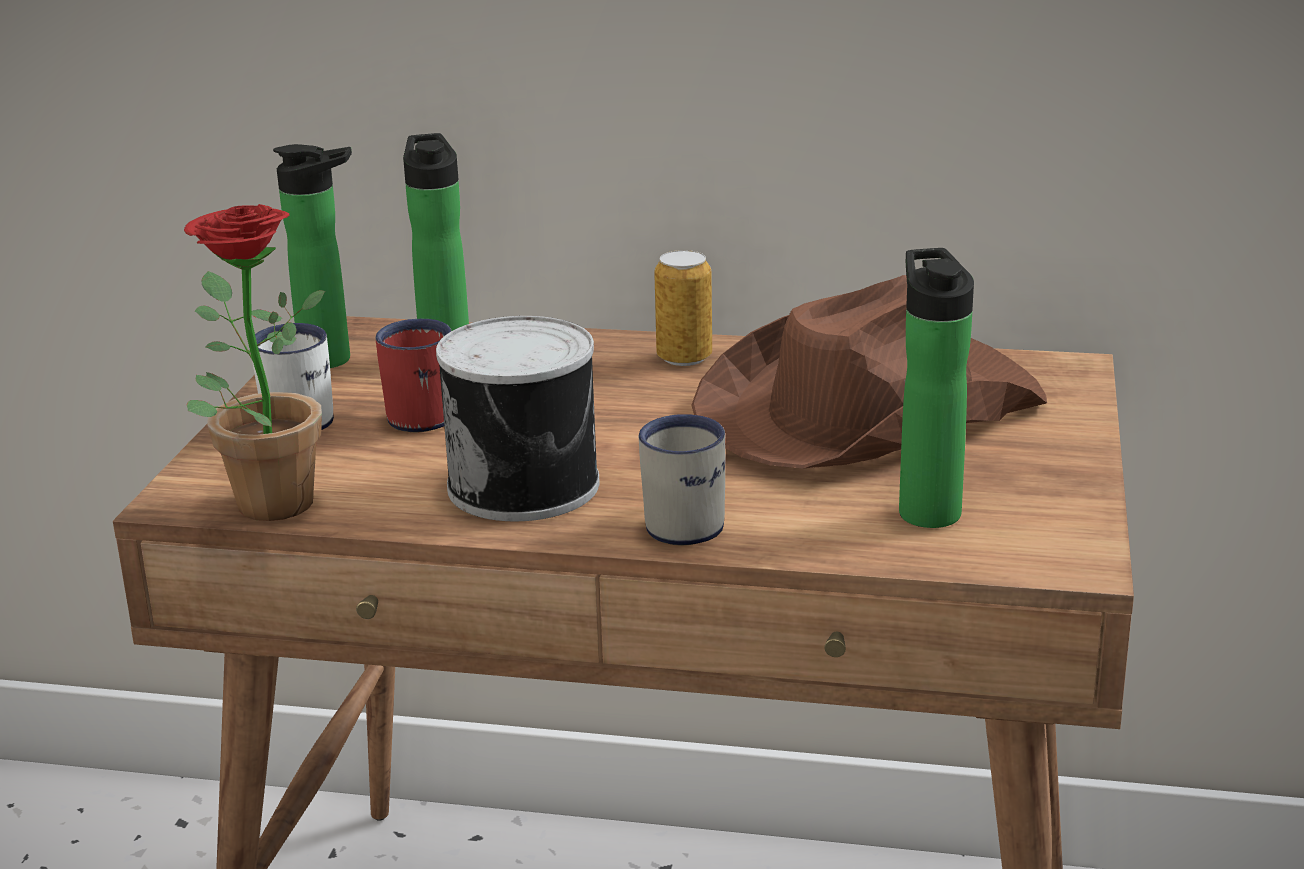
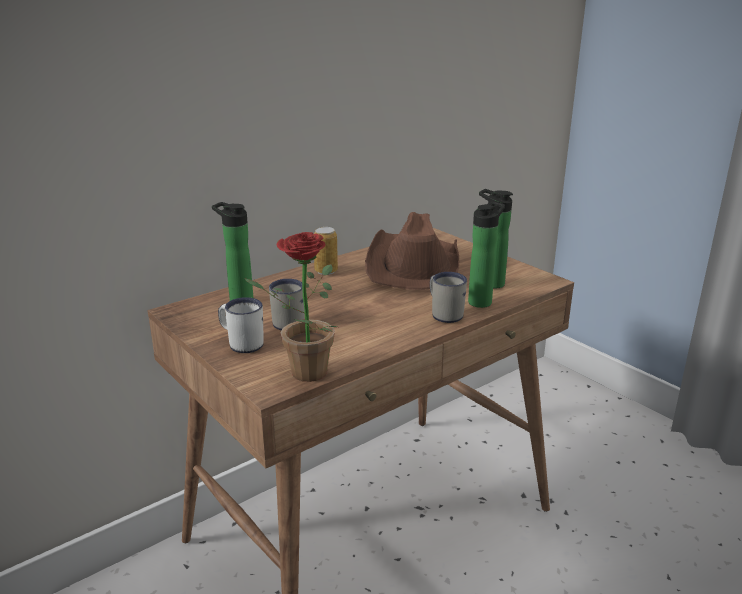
camera: 50 degrees left, 0 degrees up
(333, 360) = (202, 320): bottle -> bottle (482, 301)
(427, 413) = (285, 321): red mug -> white mug
(528, 485) = (375, 326): can -> none

